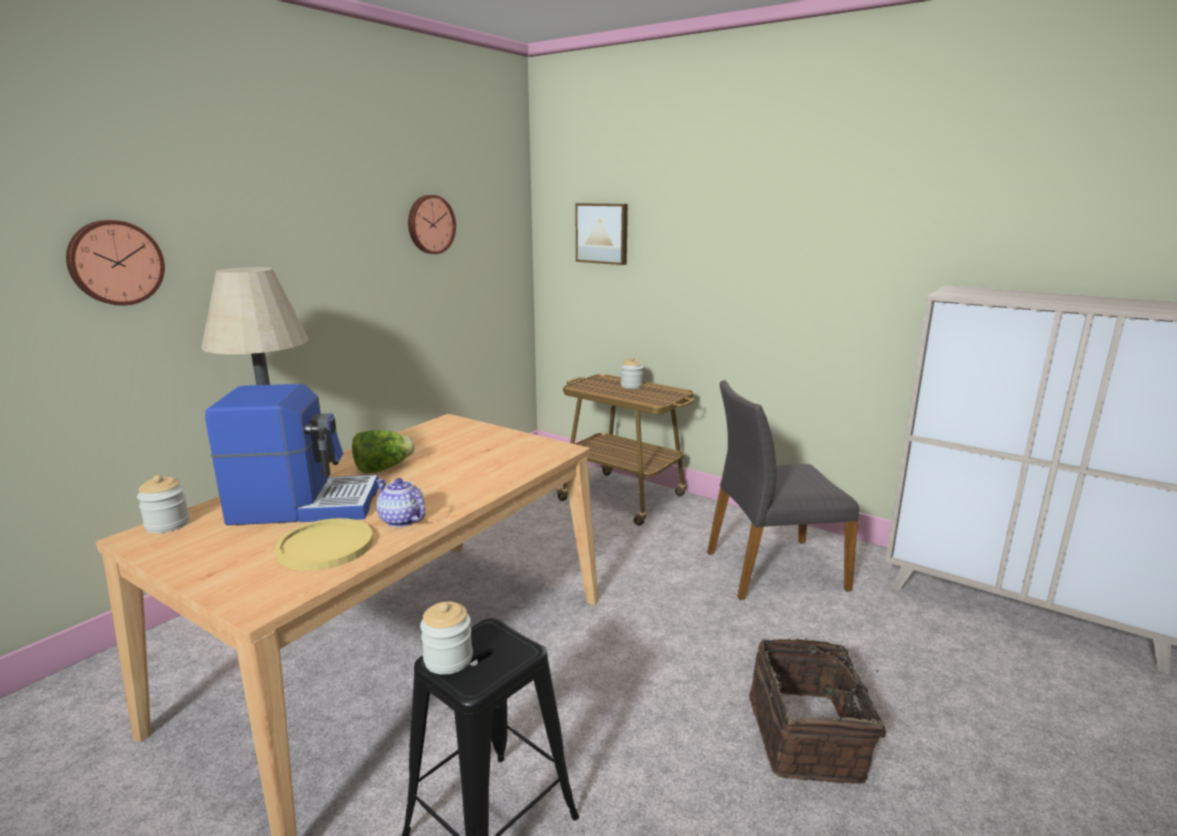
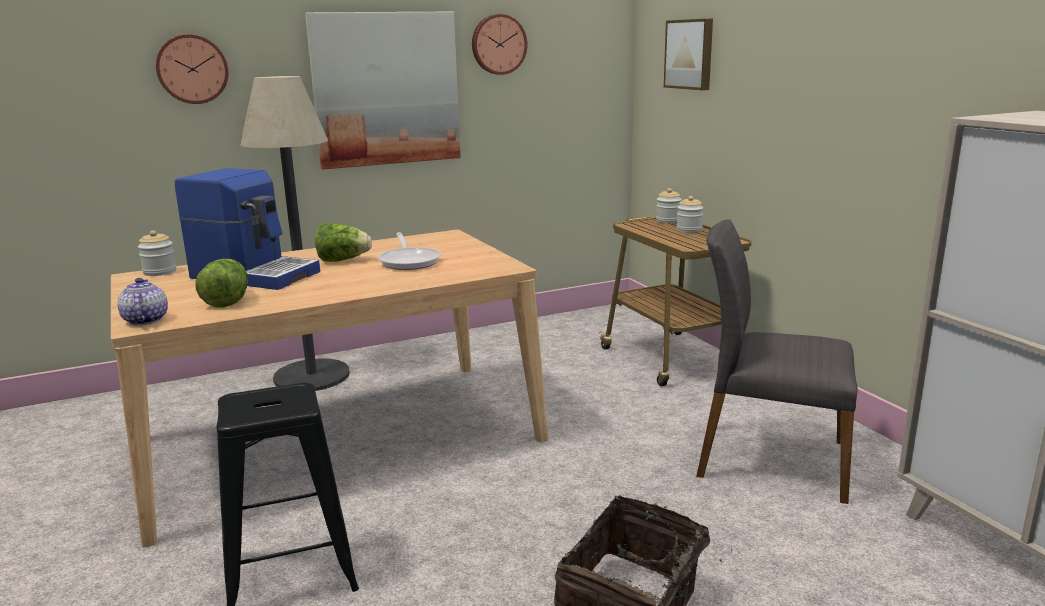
camera: 30 degrees right, 0 degrees up
(325, 546) = (227, 301): yellow plate -> lettuce
(333, 274) = (386, 89): none -> picture
(401, 520) = (300, 295): teapot -> teapot (145, 320)
(448, 659) = (243, 399): jar -> jar (668, 220)
(456, 457) = (409, 261): none -> frying pan

